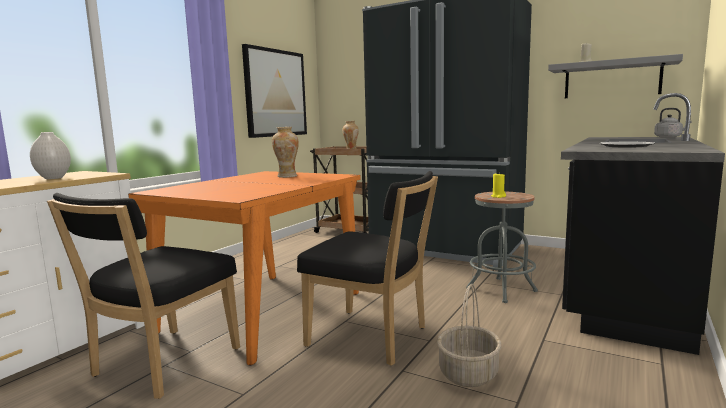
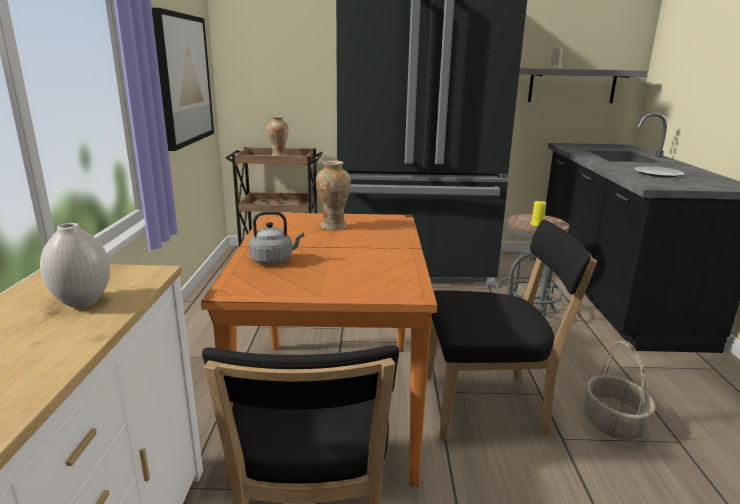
camera: 30 degrees left, 10 degrees up
(669, 137) = (623, 146): grey kettle -> grey kettle (274, 260)

